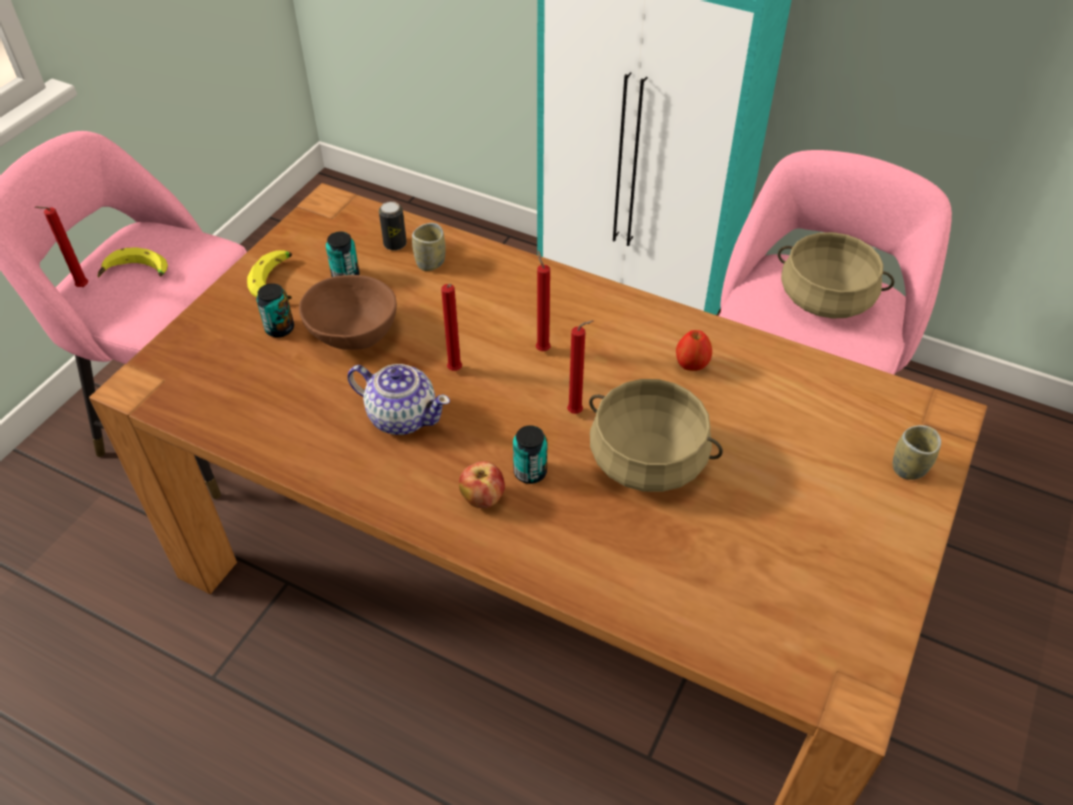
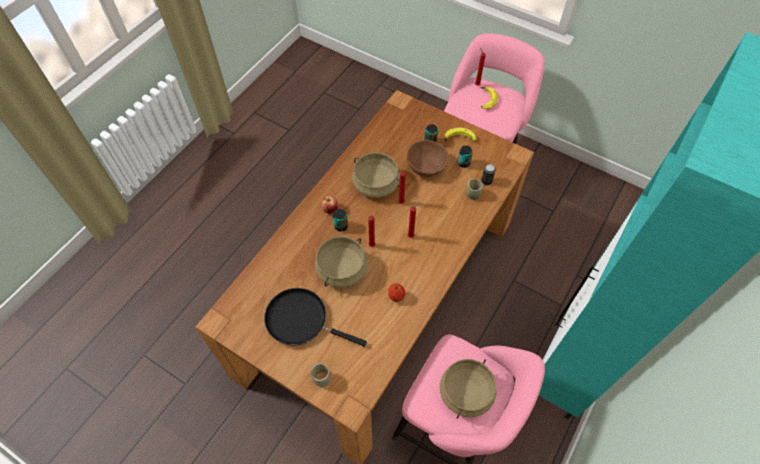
camera: 95 degrees right, 10 degrees up
(402, 416) = (376, 184): teapot -> beige cooking pot
(792, 520) = (301, 320): none -> black frying pan

